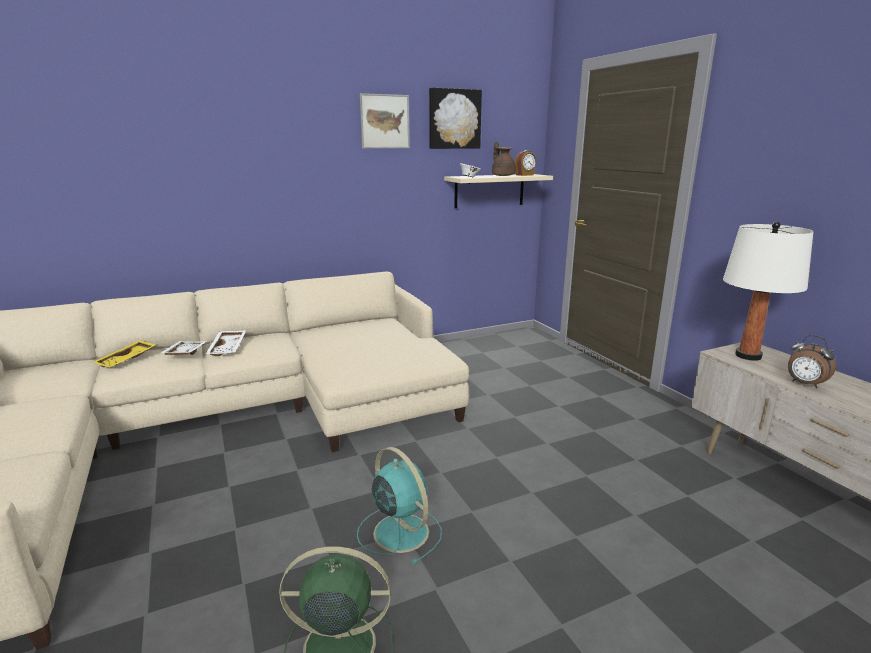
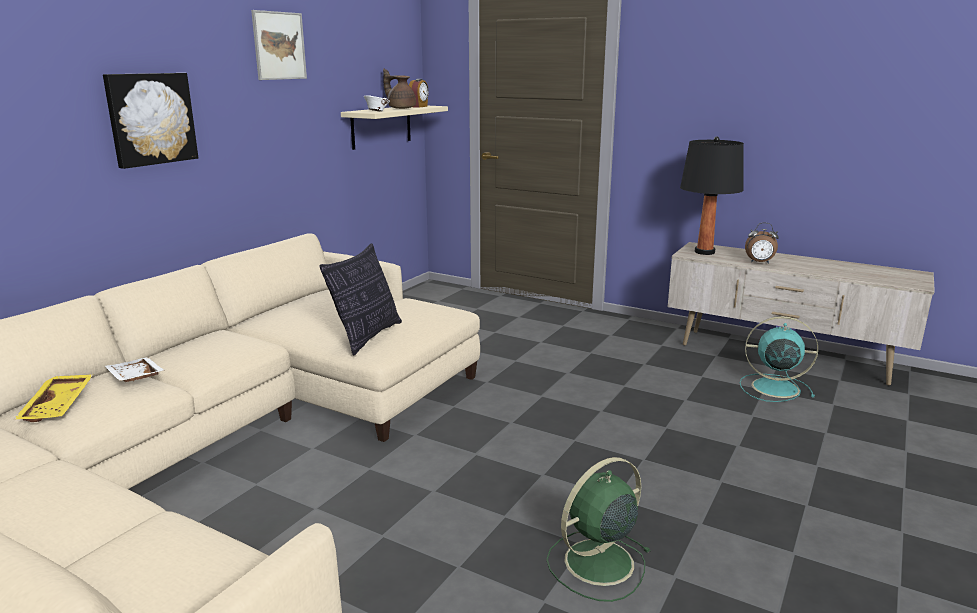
camera: 35 degrees left, 0 degrees up
(228, 348) = (188, 358): white tray -> none
(352, 362) = (367, 337): none -> pillow
(399, 531) = (537, 475): turquoise fan -> turquoise fan (772, 388)
(454, 119) = (344, 43): picture -> picture (150, 119)
(748, 356) = (704, 252): white table lamp -> black table lamp

